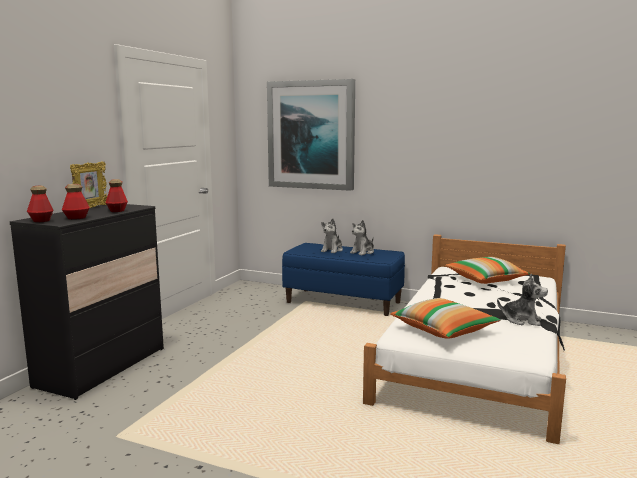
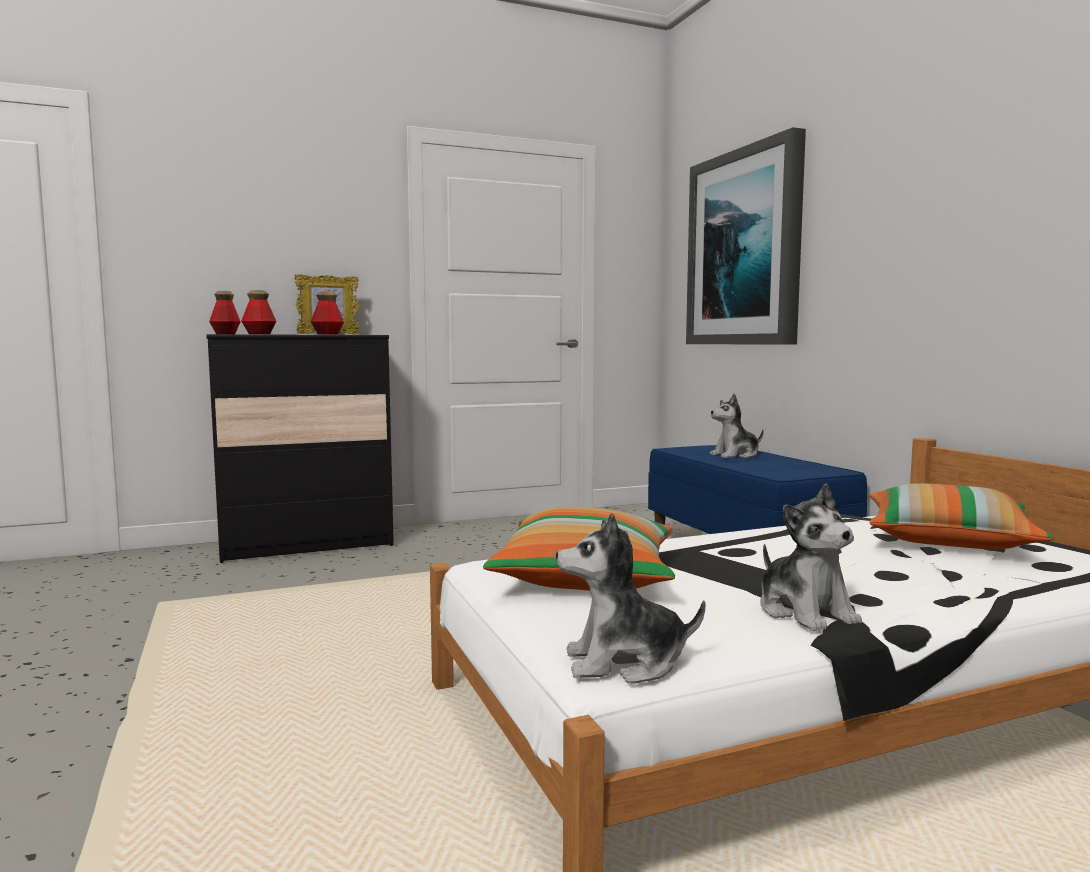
camera: 45 degrees right, 5 degrees down
(363, 252) = (779, 463): plush toy -> plush toy (624, 663)

